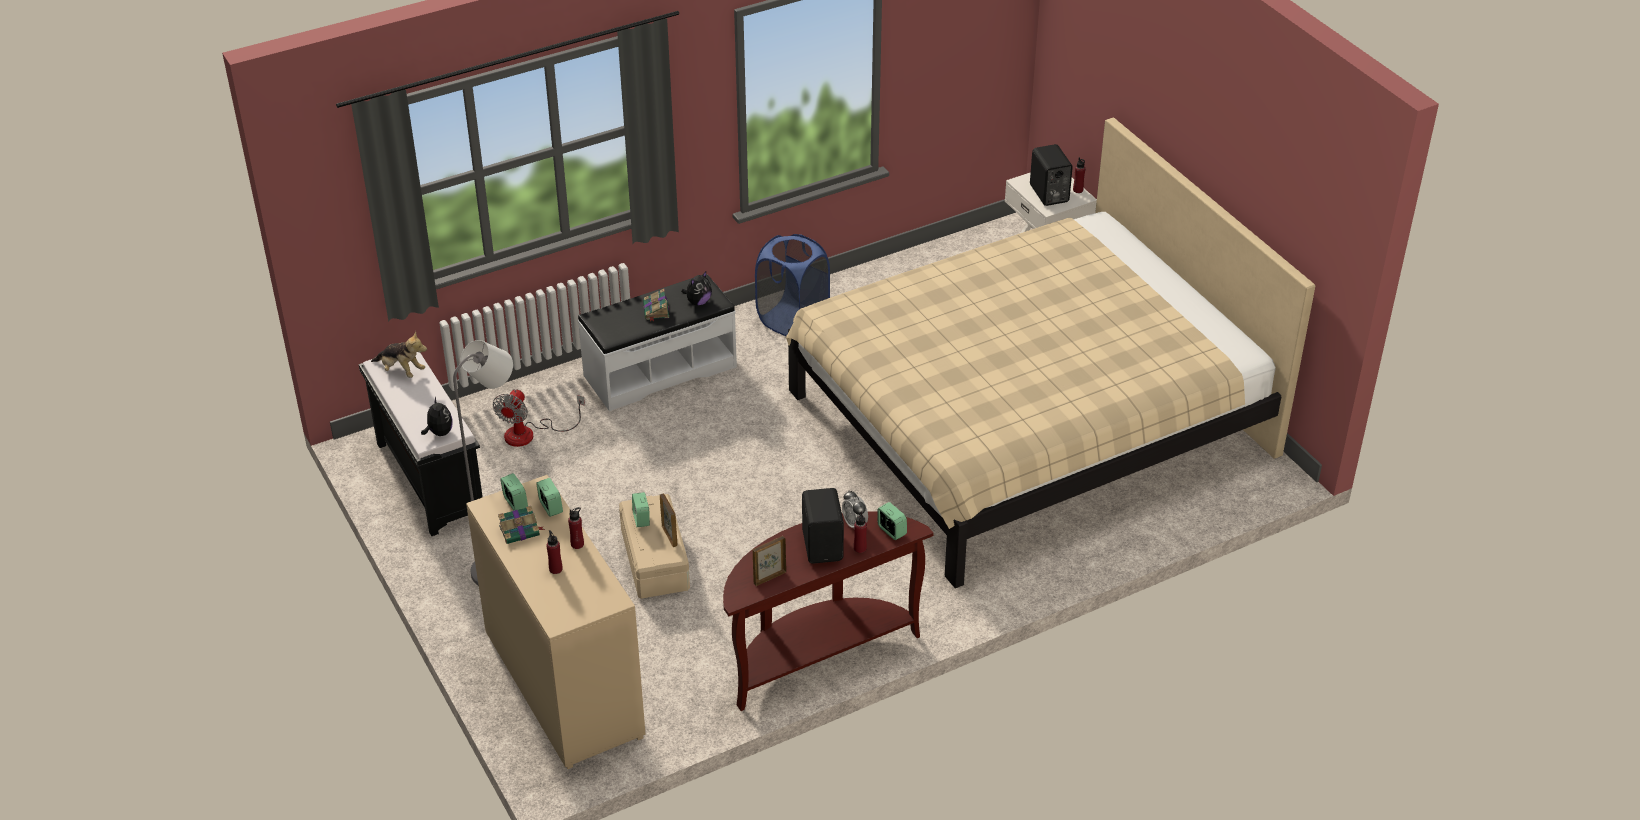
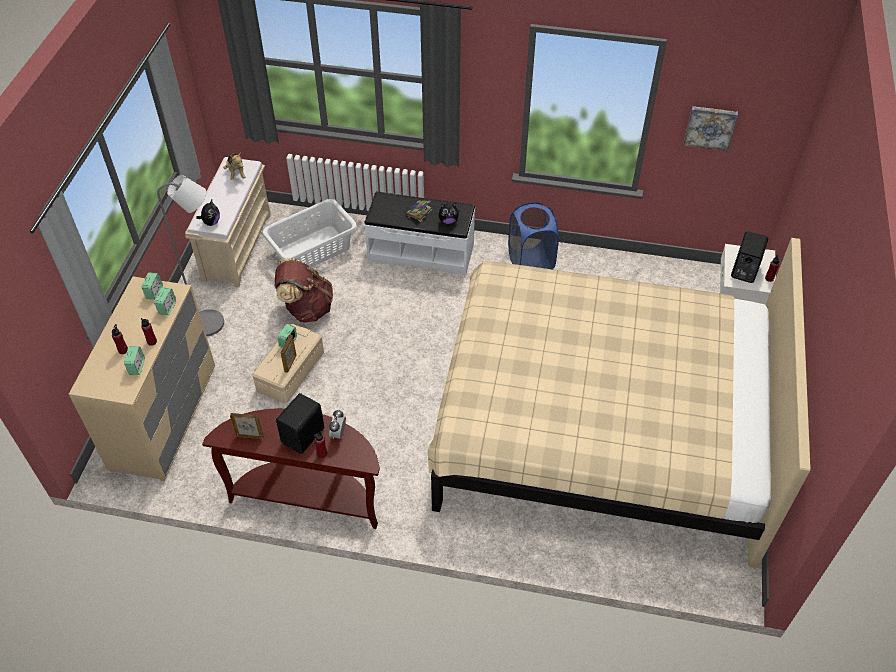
camera: 40 degrees right, 10 degrees up
(429, 479) = (237, 246): black bench -> beige bench
(520, 531) = (136, 312): book -> none
(530, 434) = (313, 250): fan -> white laundry basket
(596, 493) = (306, 308): none -> brown backpack
(891, 531) = (353, 454): alarm clock -> alarm clock (137, 367)
(941, 53) = (710, 127): none -> picture

